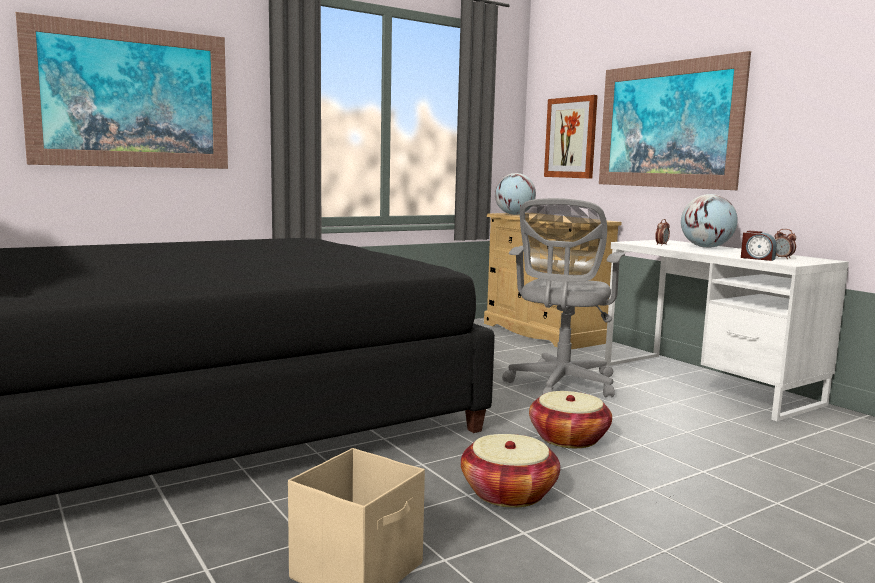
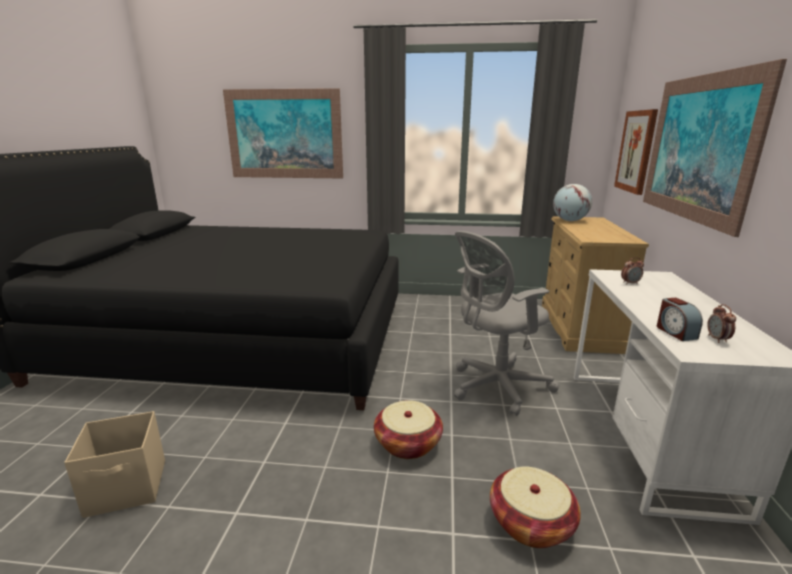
camera: 40 degrees right, 10 degrees up
(508, 493) = (286, 474): basket -> basket (531, 523)
(706, 247) = (675, 296): globe -> none

